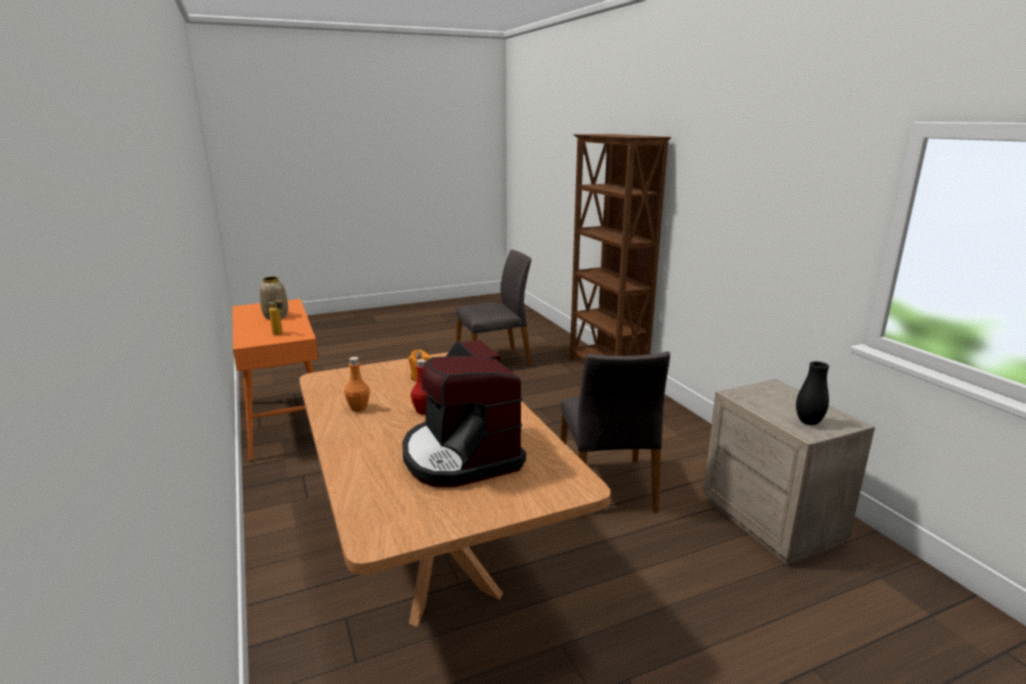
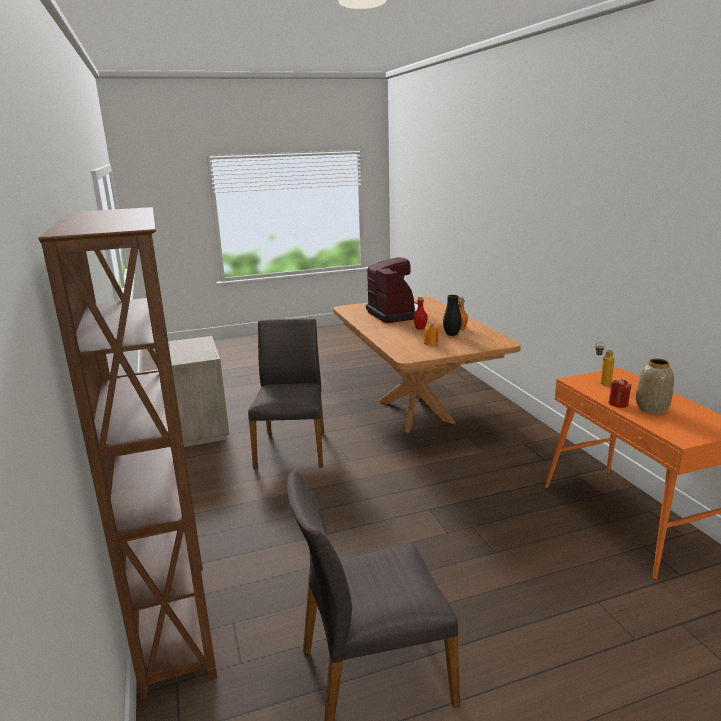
camera: 175 degrees left, 0 degrees up
(296, 319) = (618, 404): none -> red candle
(808, 422) = (192, 343): black vase -> black vase (452, 334)

